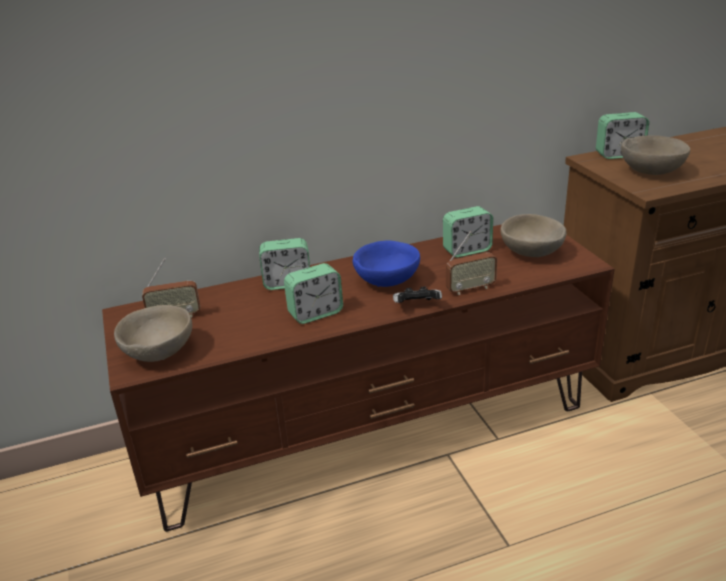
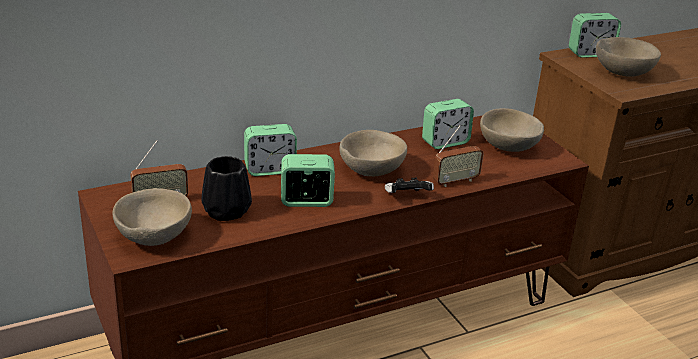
camera: 10 degrees left, 0 degrees up
(235, 325) = (227, 211): none -> black vase
(315, 313) = (306, 201): alarm clock -> alarm clock turned 150 degrees counterclockwise
(387, 280) = (372, 170): blue bowl -> beige bowl

